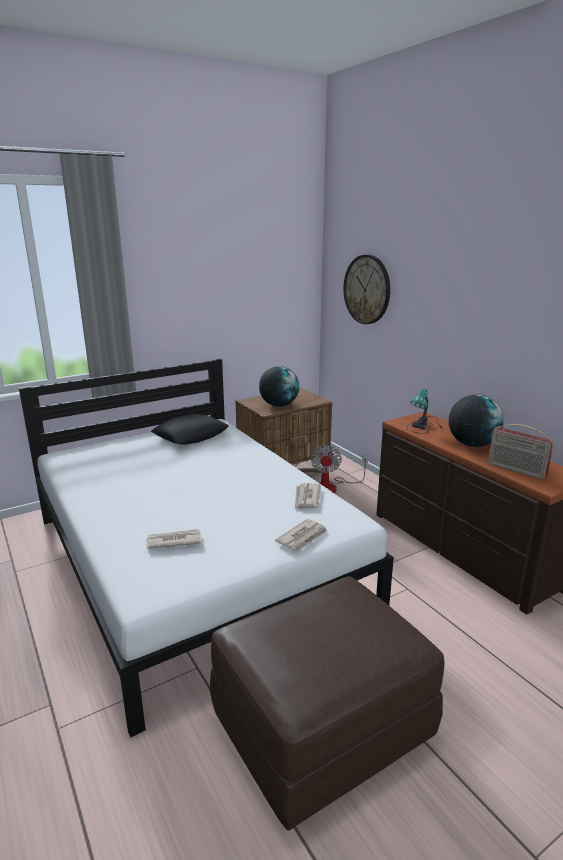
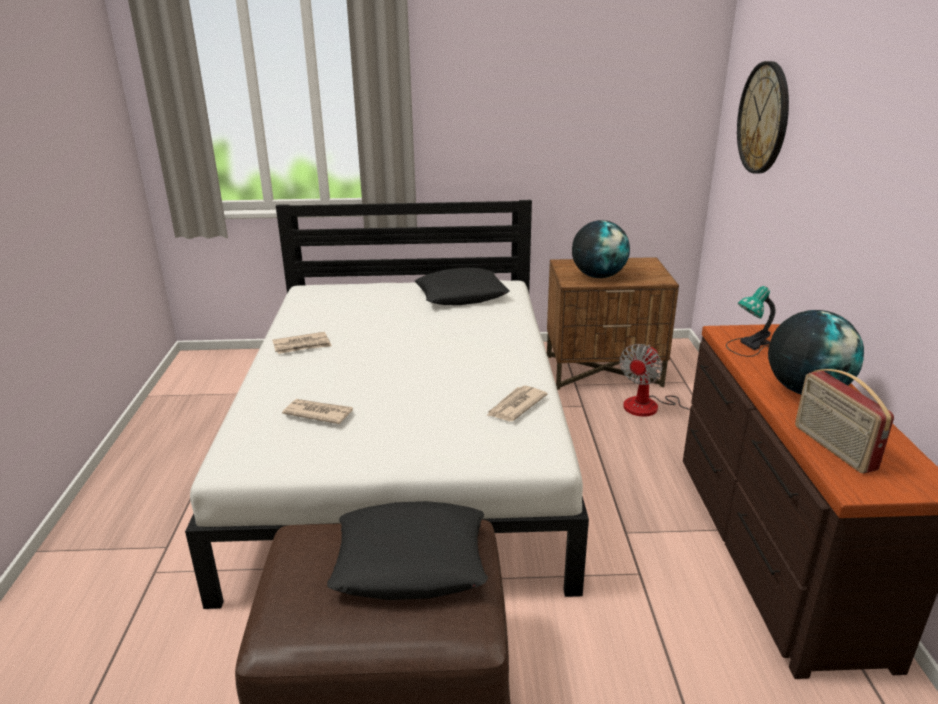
camera: 30 degrees right, 5 degrees up
(303, 537) = (458, 453): newspaper -> newspaper (302, 345)
(336, 616) = (411, 561): none -> black pillow

